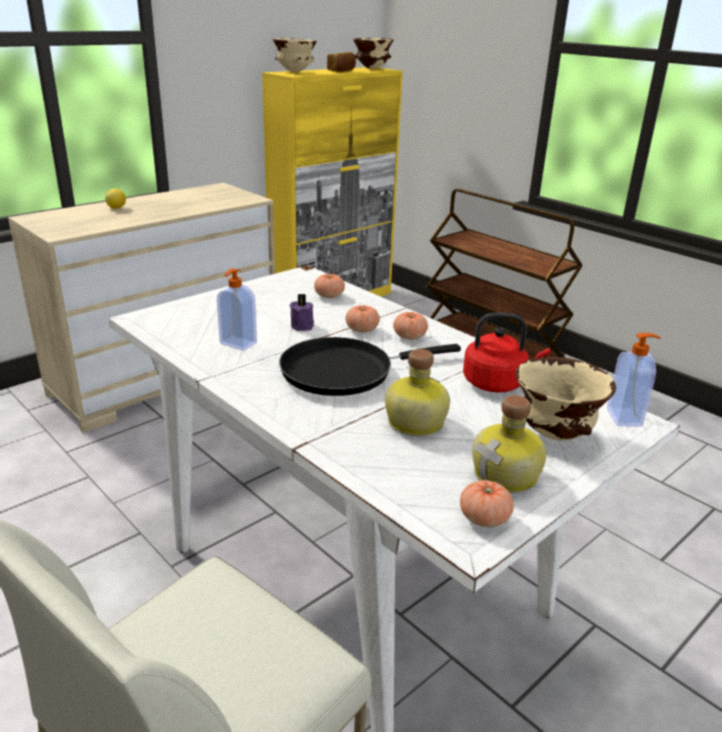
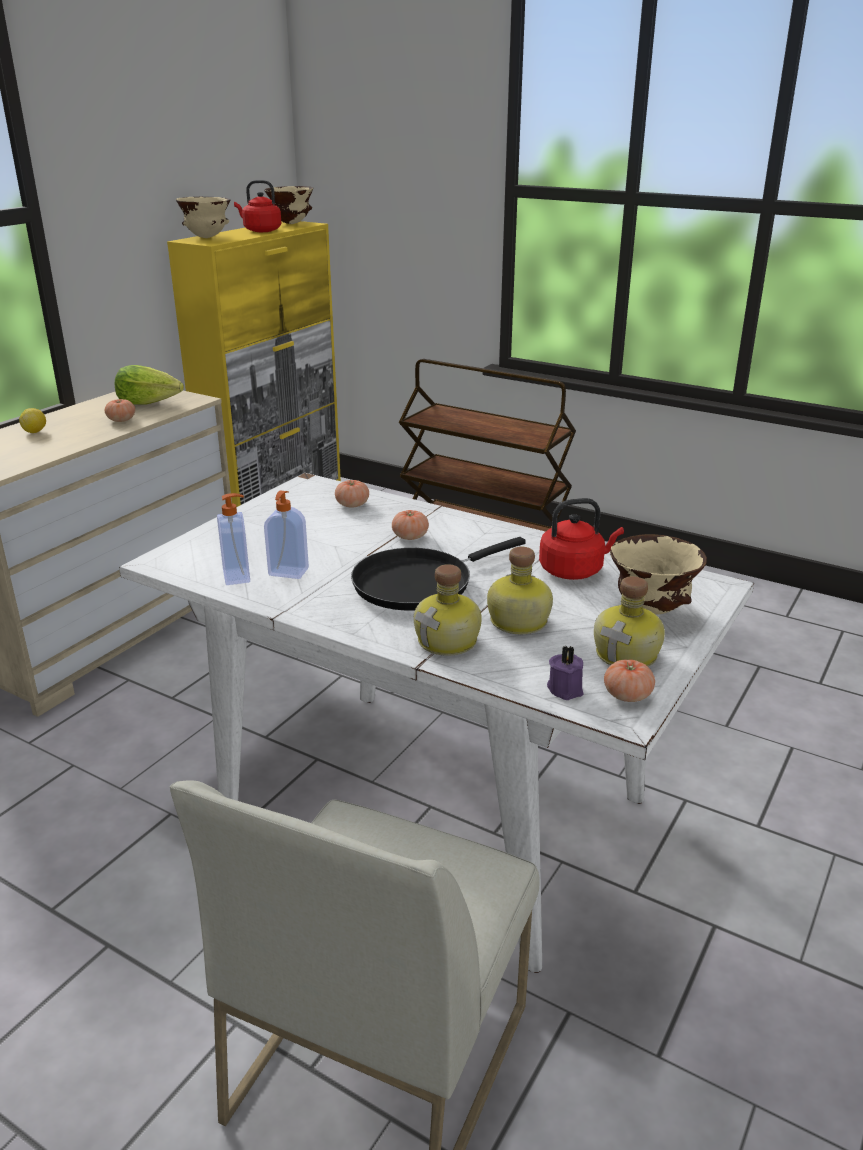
camera: 15 degrees left, 0 degrees up
(216, 197) = (149, 403): none -> lettuce
(303, 325) = (345, 541): purple candle -> purple candle (566, 688)
(338, 429) = (449, 641): none -> bottle
(342, 71) = (260, 231): bread -> red kettle
(409, 336) = (463, 536): tomato -> tomato (121, 420)
(625, 417) = (705, 583): soap dispenser -> soap dispenser (238, 576)

